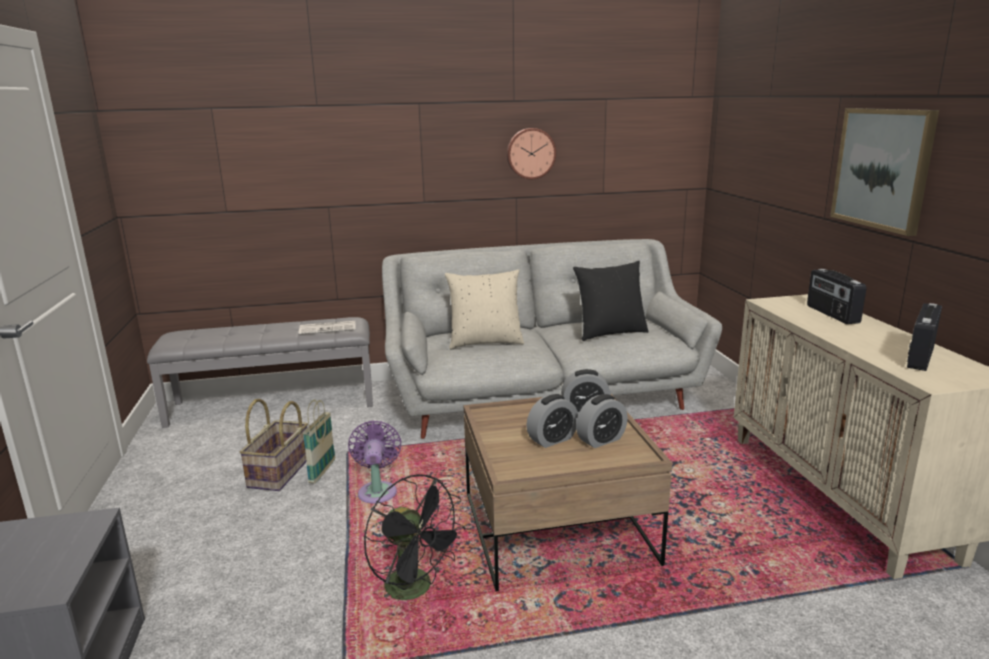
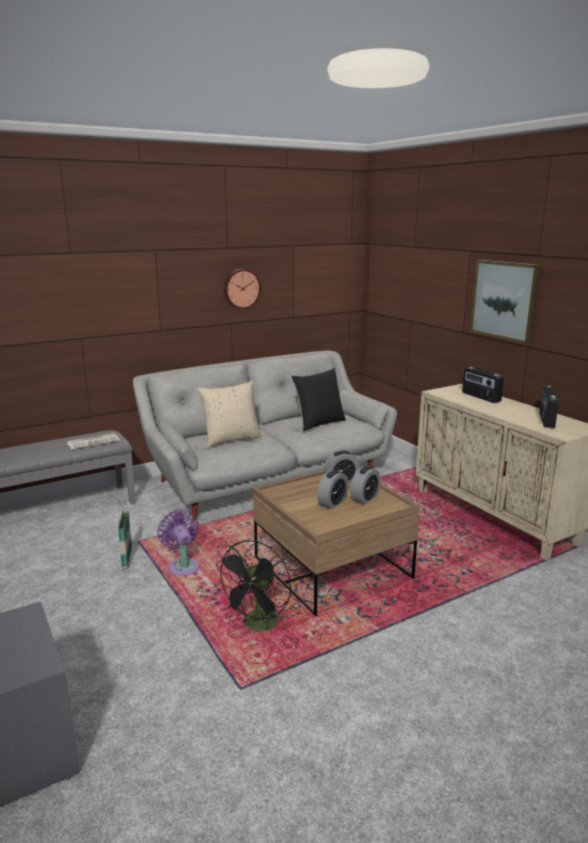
camera: 20 degrees left, 0 degrees up
(280, 472) = (91, 565): basket -> none
(416, 590) = (258, 627): black fan -> black fan turned 90 degrees clockwise

